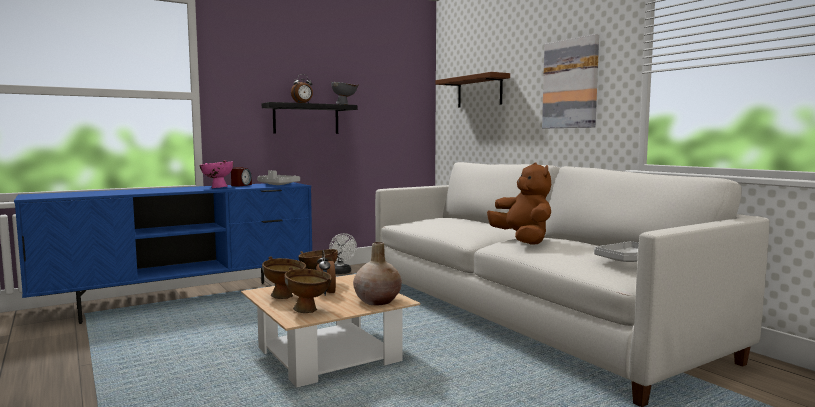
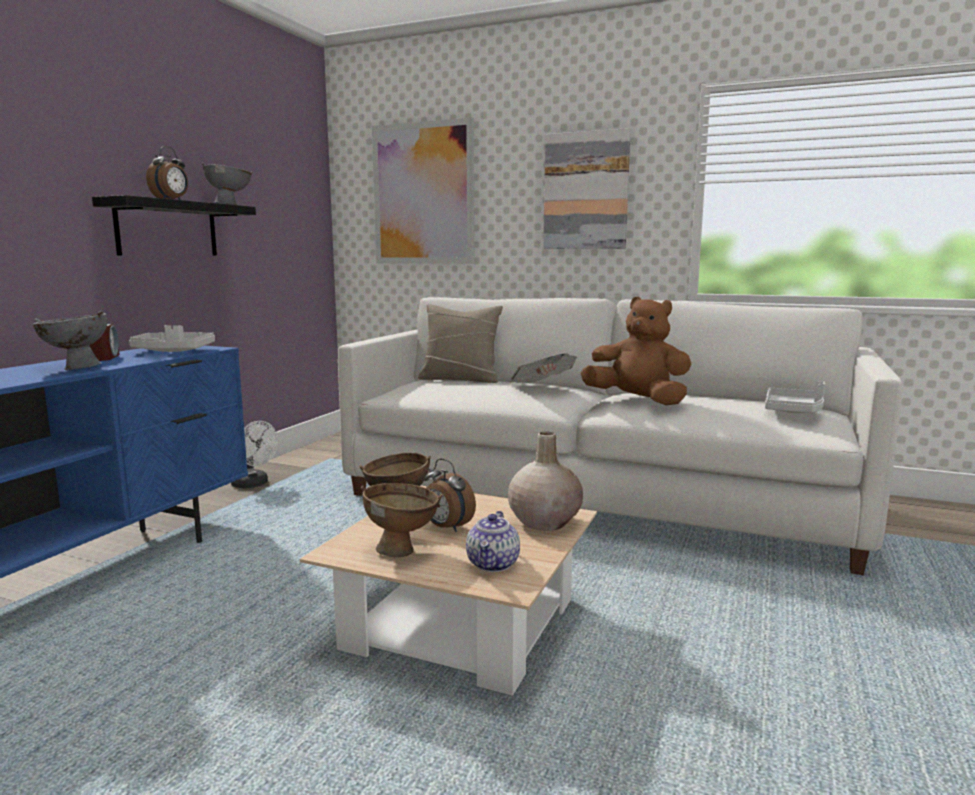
camera: 35 degrees left, 5 degrees up
(217, 188) = (75, 368): pink bowl -> grey bowl
(309, 311) = (493, 564): brown bowl -> teapot
(456, 218) = (460, 379): none -> beige pillow
(479, 91) = (423, 194): brown shelf -> picture
(483, 227) = (542, 388): none -> newspaper

